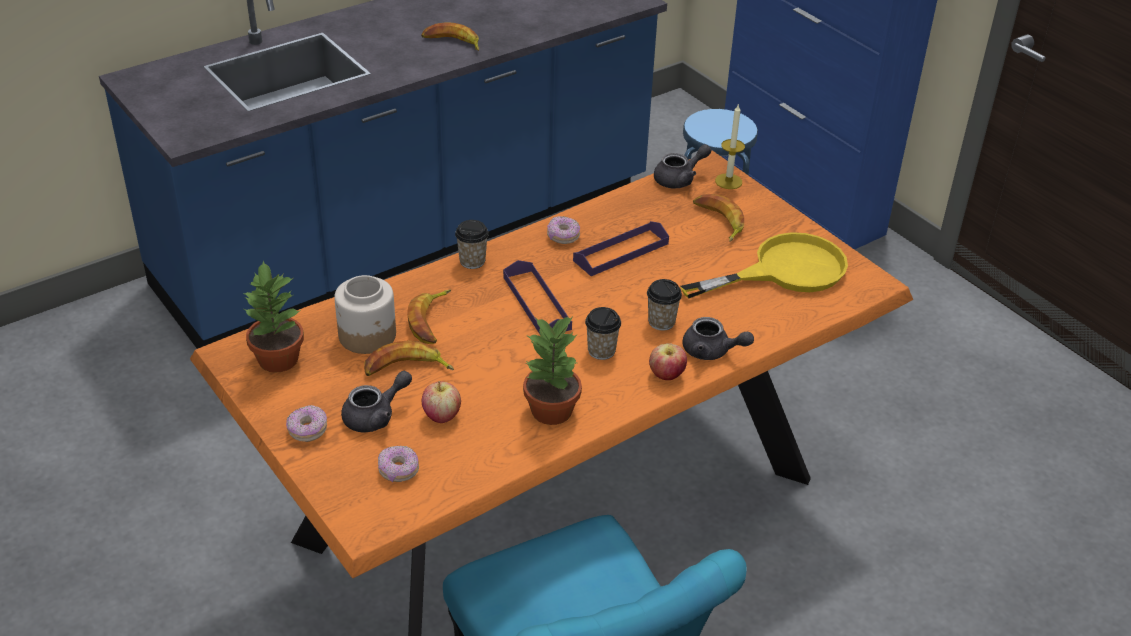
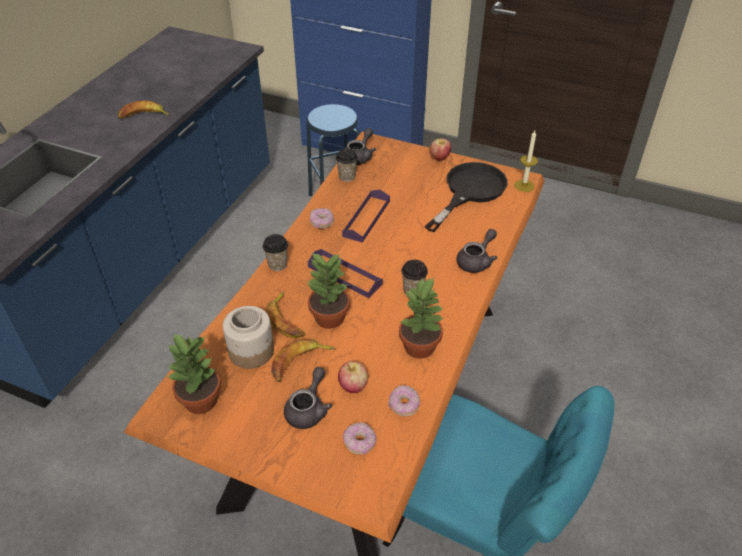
camera: 30 degrees left, 5 degrees up
(307, 430) = (269, 445): donut -> donut (403, 405)
(478, 338) = (328, 317): none -> potted plant
(661, 322) = (431, 254): cup -> cup (347, 176)
(666, 375) = (465, 289): apple -> apple (439, 158)
(712, 352) = (476, 261): grey teapot -> grey teapot turned 45 degrees counterclockwise
(718, 221) = (405, 175): banana -> none
(728, 181) = (389, 147): candle -> candle (524, 185)
(784, 271) = (469, 191): yellow frying pan -> black frying pan

